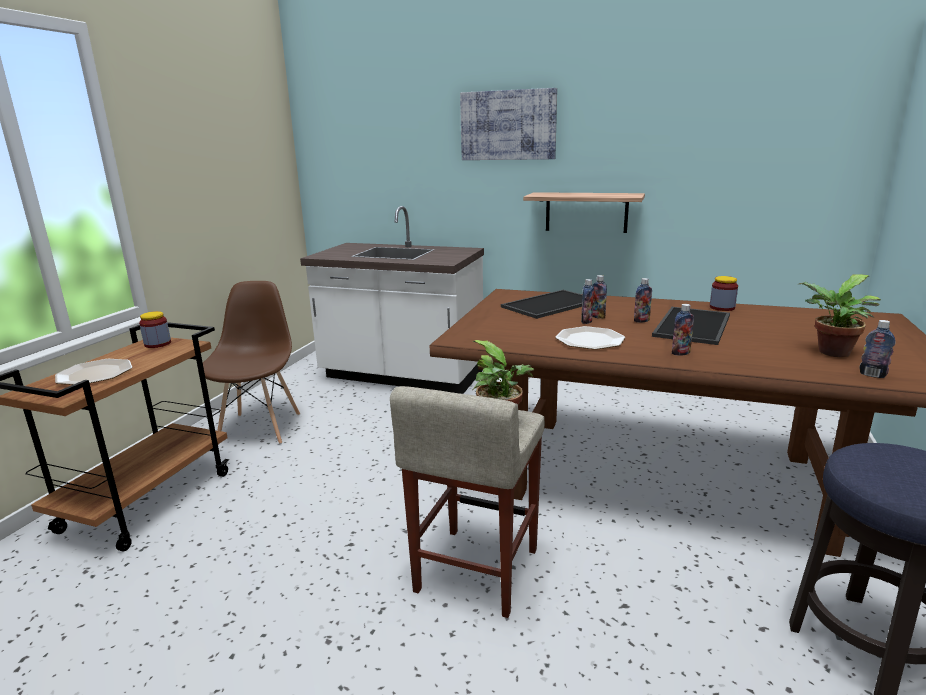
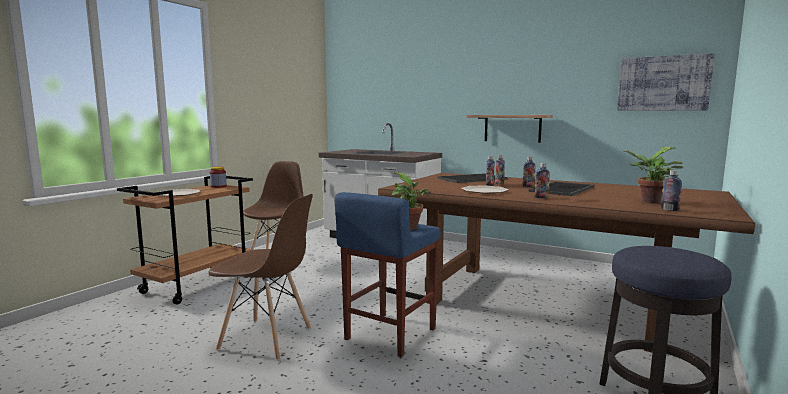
camera: 10 degrees right, 10 degrees down
(293, 609) = (267, 339): none -> brown chair
(476, 571) = (389, 334): beige stool -> blue stool
(508, 125) = (460, 71): picture -> picture (663, 83)
(722, 307) = (593, 184): jar -> none

